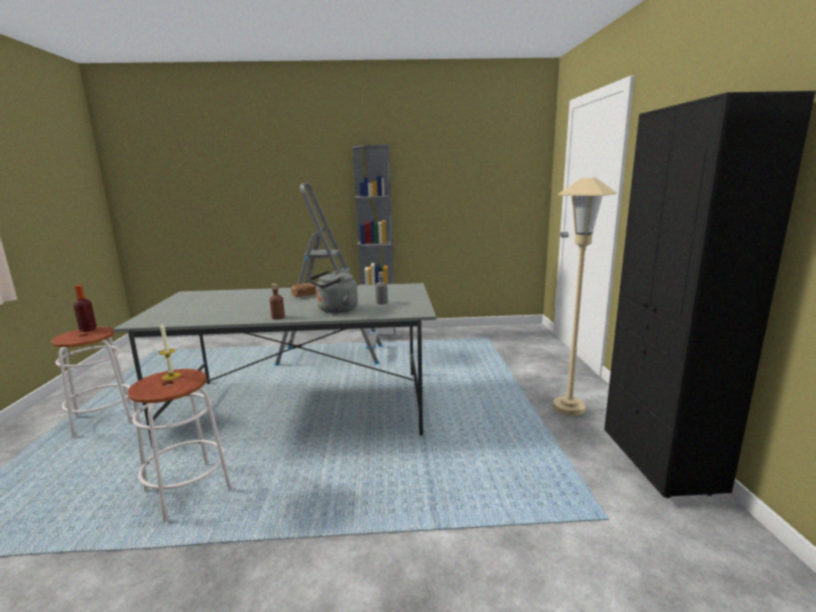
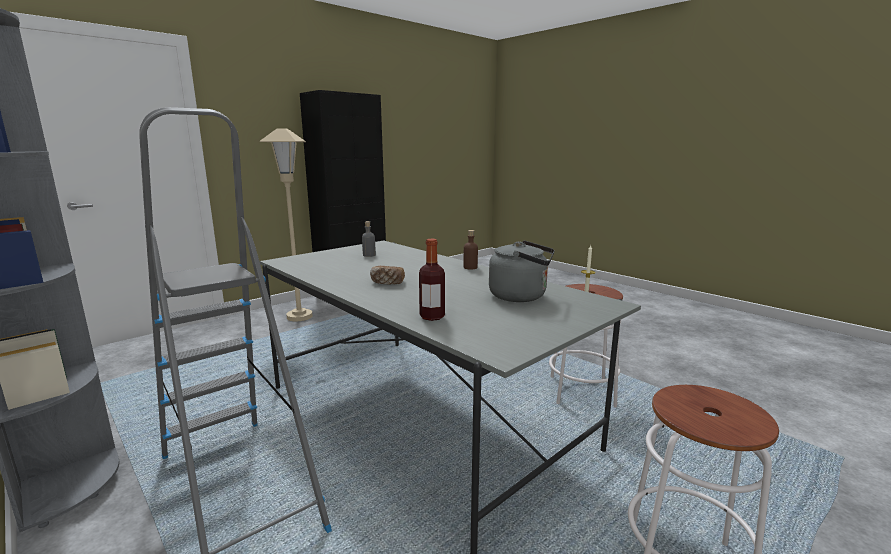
camera: 130 degrees left, 0 degrees up
(88, 330) = (711, 427): bottle -> bottle (432, 317)
(335, 310) = (416, 260): grey kettle -> grey kettle (521, 296)

